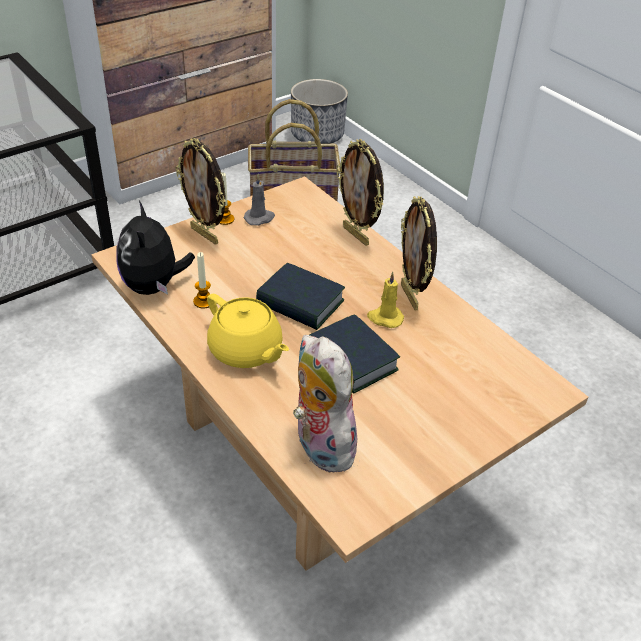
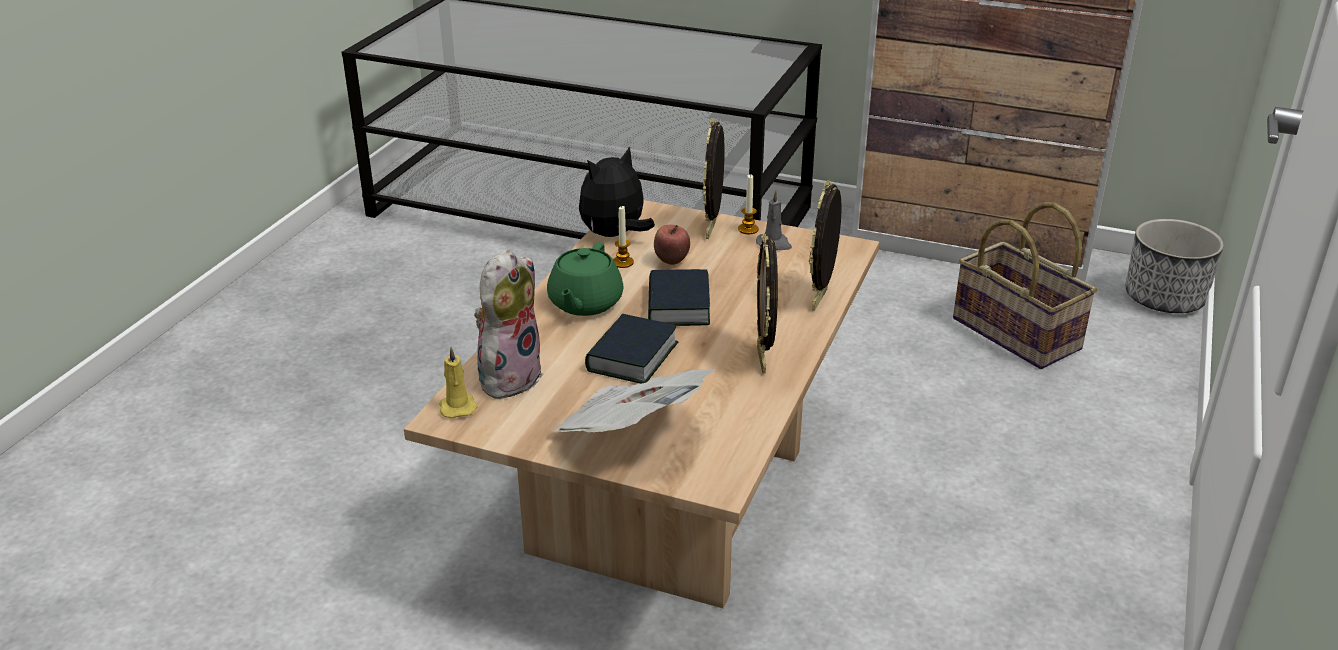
camera: 60 degrees right, 10 degrees down
(230, 276) = (671, 261): none -> apple
(246, 351) = (584, 303): yellow teapot -> green teapot
(384, 318) = (712, 355): yellow candle -> yellow candle (457, 407)
(410, 297) = (763, 359): picture frame -> picture frame turned 45 degrees counterclockwise
(459, 408) = (632, 434): none -> newspaper

